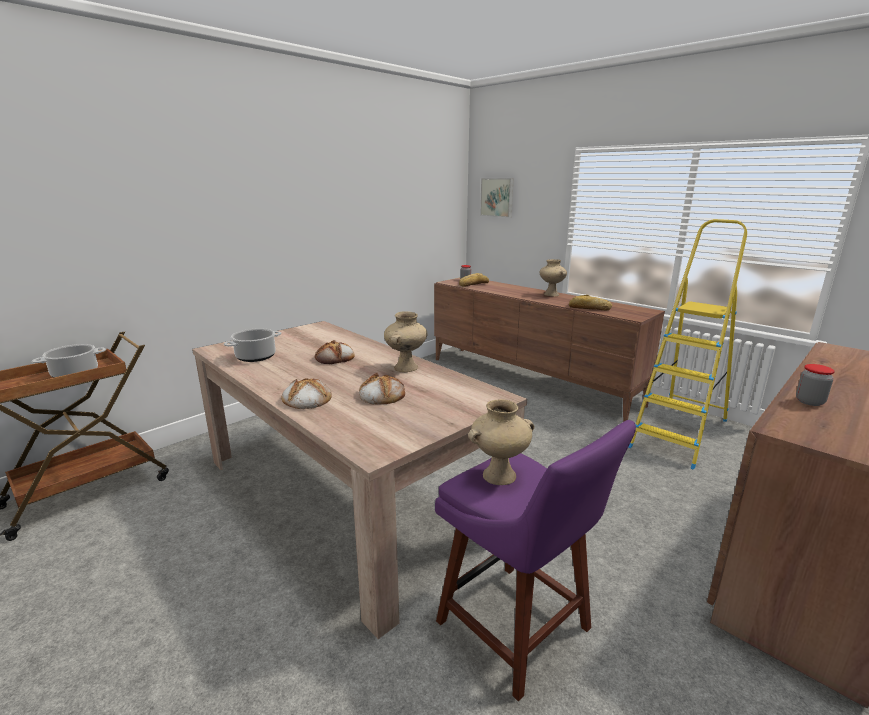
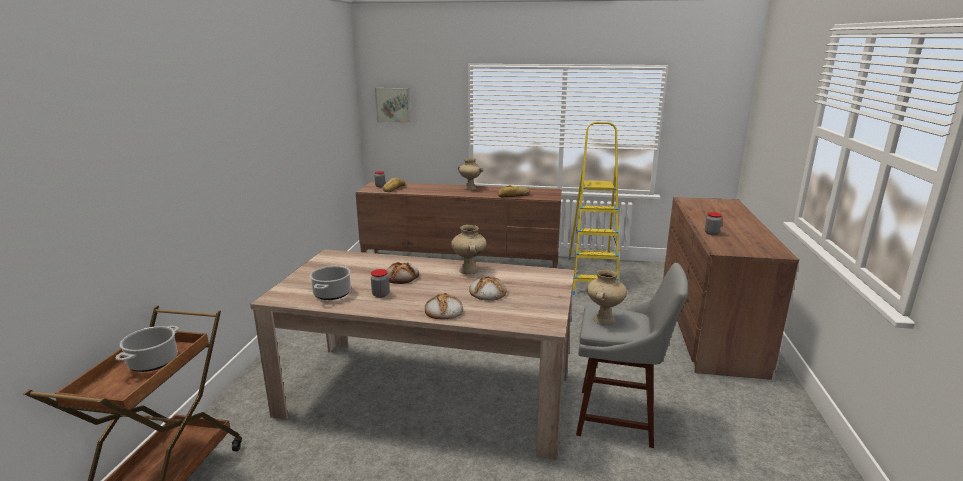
camera: 35 degrees left, 0 degrees up
(288, 368) = (380, 294): none -> jar
(518, 630) = (620, 418): purple stool -> grey stool

